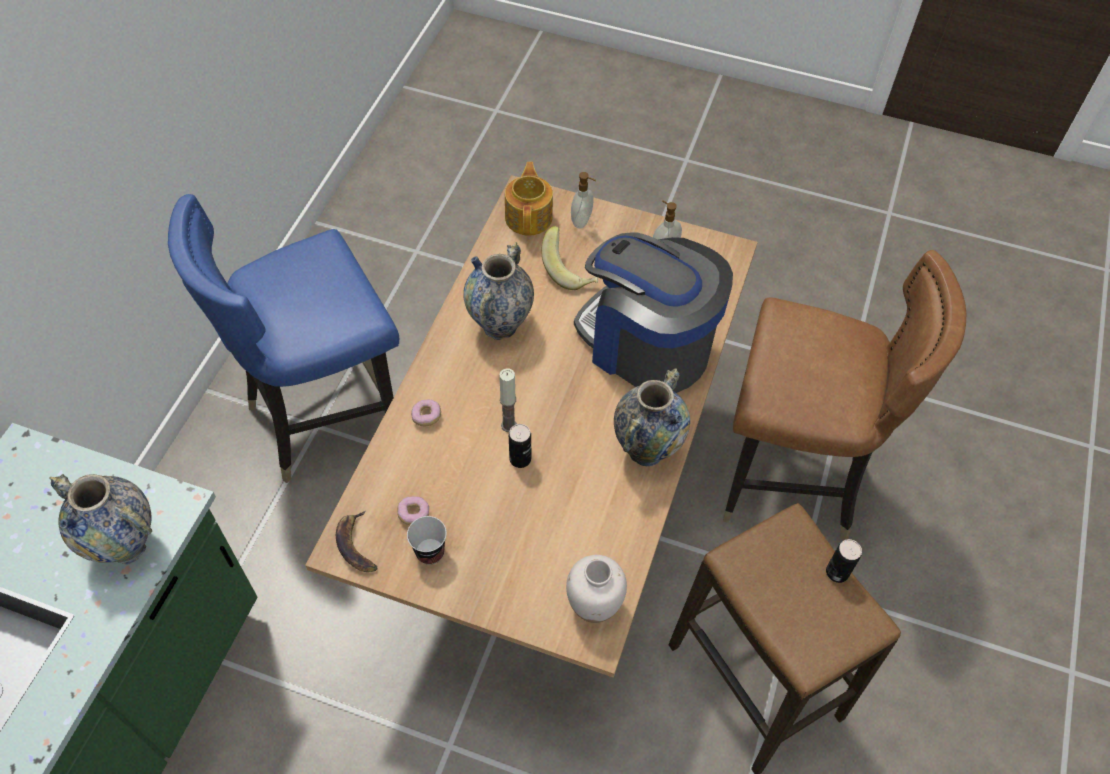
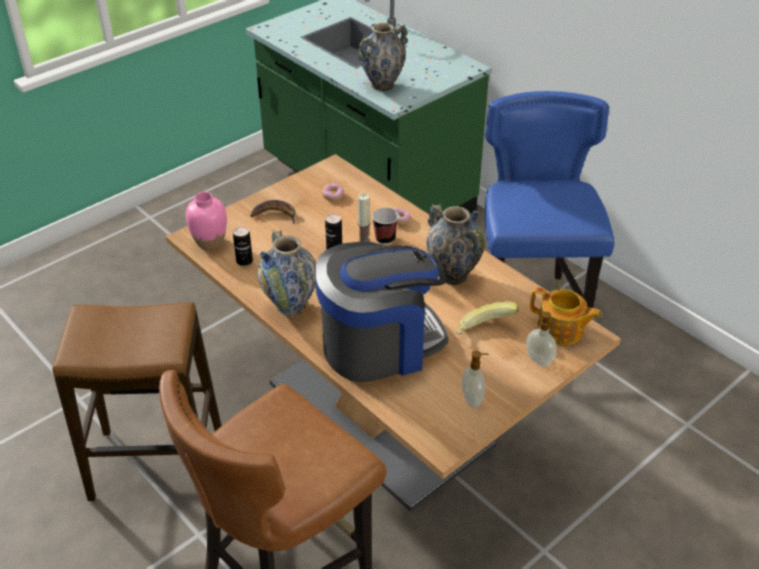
camera: 120 degrees right, 15 degrees down
(356, 545) = (331, 172): banana -> banana (275, 215)
(430, 552) = (302, 195): cup -> cup (385, 239)
(594, 606) = (210, 242): white vase -> pink vase
(837, 572) = (119, 358): can -> can (244, 261)

